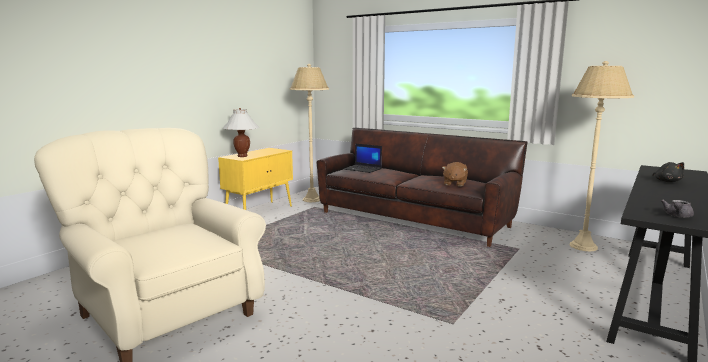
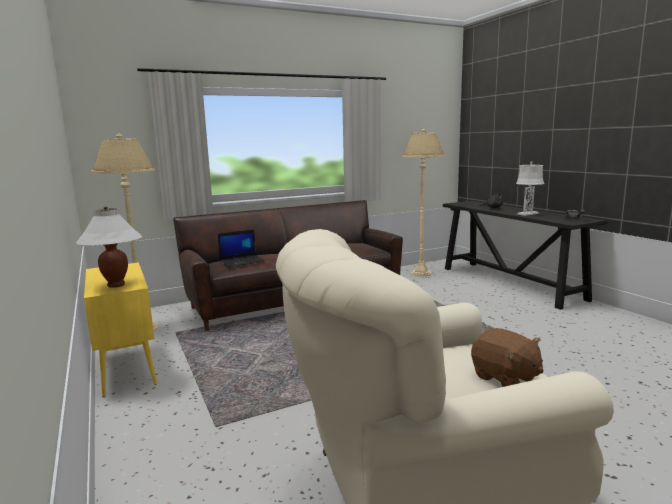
camera: 60 degrees left, 0 degrees up
(454, 183) = (351, 248): brown plush toy -> brown plush toy (505, 378)
(660, 196) = (527, 214): none -> grey table lamp

